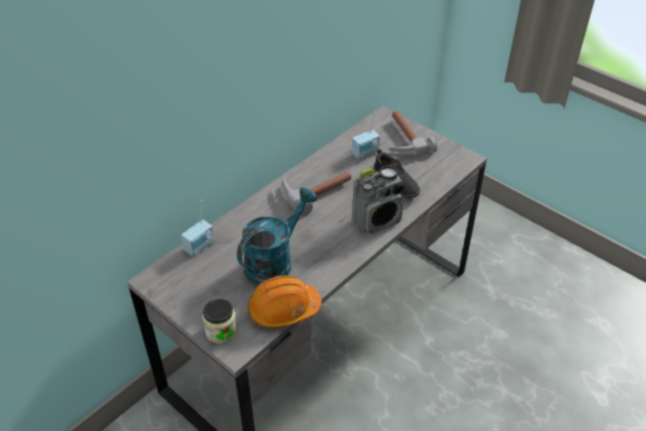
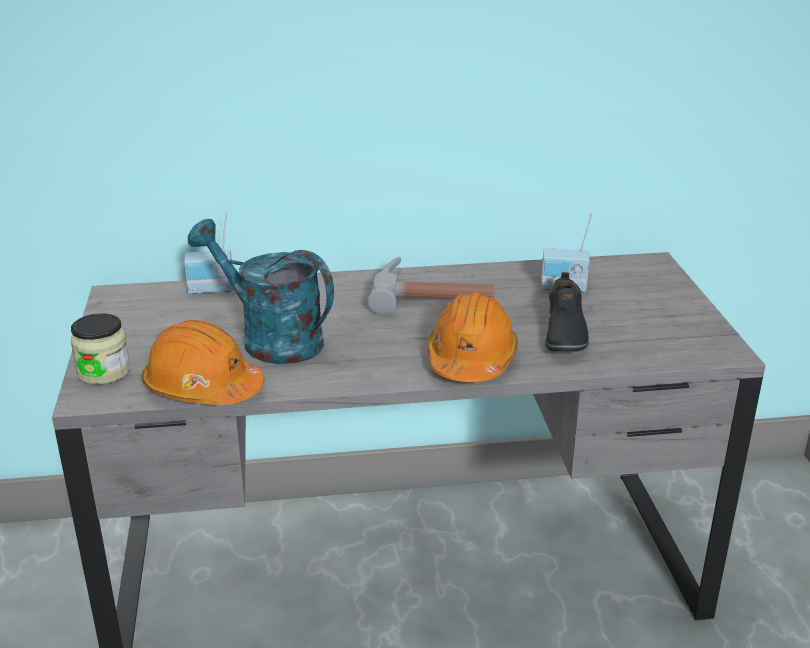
camera: 40 degrees right, 15 degrees down
(274, 261) = (270, 339): turquoise watering can -> turquoise watering can turned 135 degrees counterclockwise
(377, 220) = (471, 359): radio -> orange hard hat
(401, 140) = (641, 293): hammer -> none

